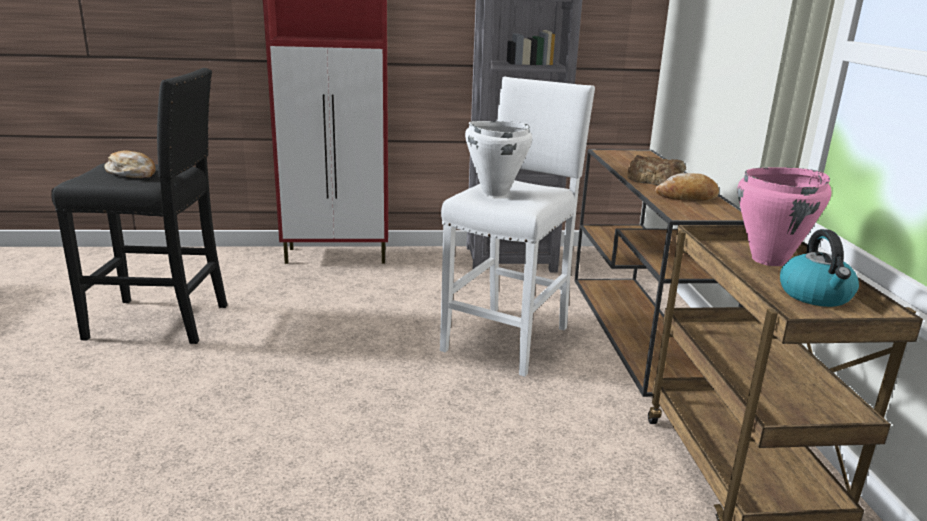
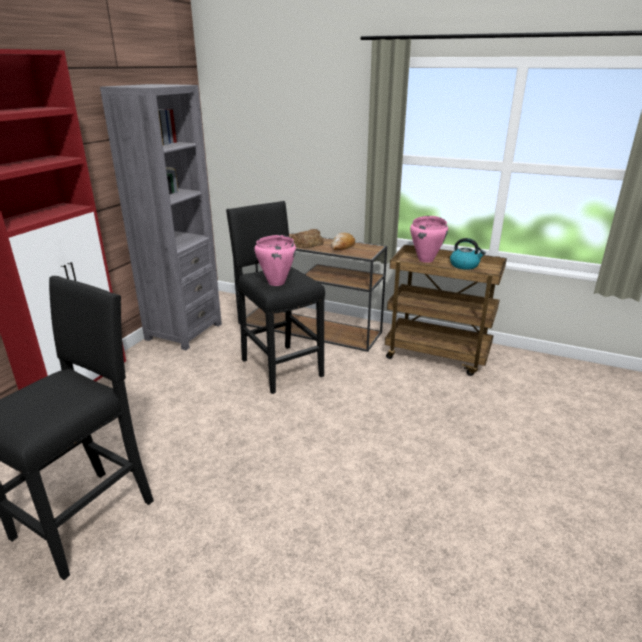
camera: 60 degrees left, 5 degrees up
(132, 174) = (48, 401): bread -> none
(494, 192) = (276, 282): white cooking pot -> pink cooking pot
(508, 338) = (280, 367): white stool -> black stool

